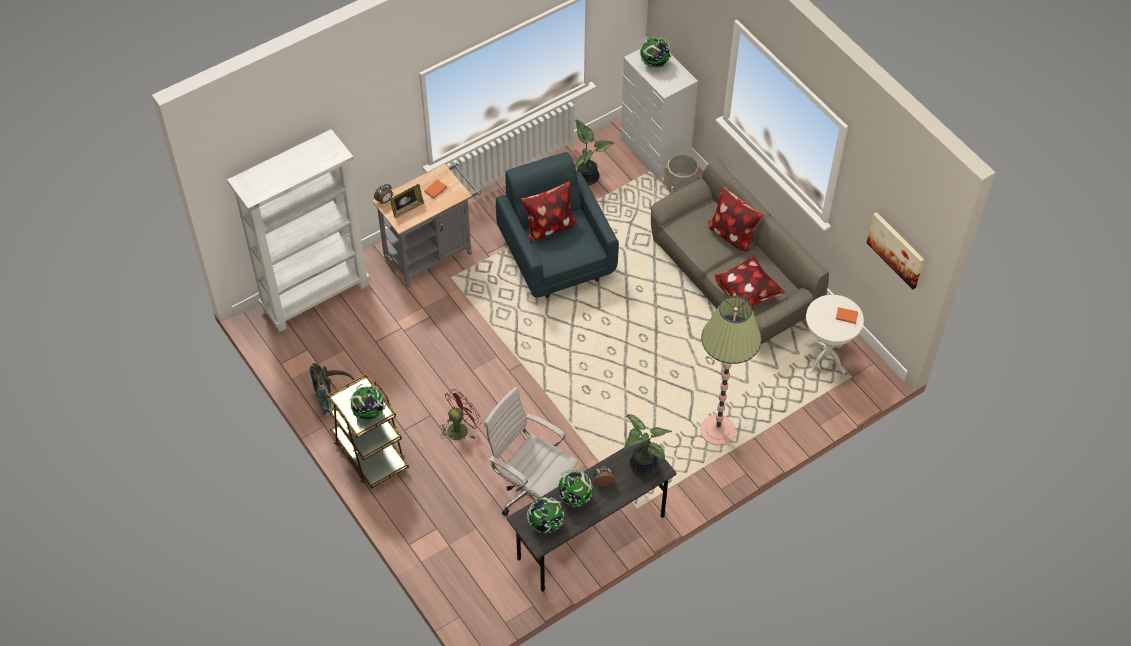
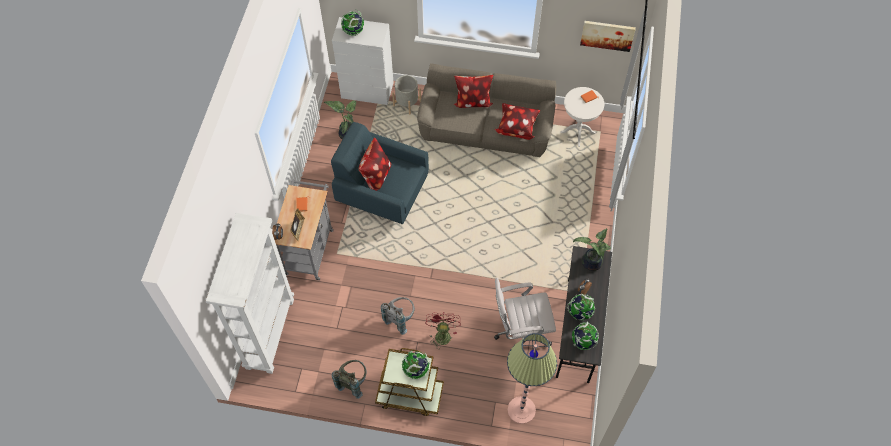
camera: 45 degrees left, 5 degrees up
(439, 381) = (400, 318): none -> grey backpack
(717, 430) = (571, 215): floor lamp -> floor lamp (521, 410)

